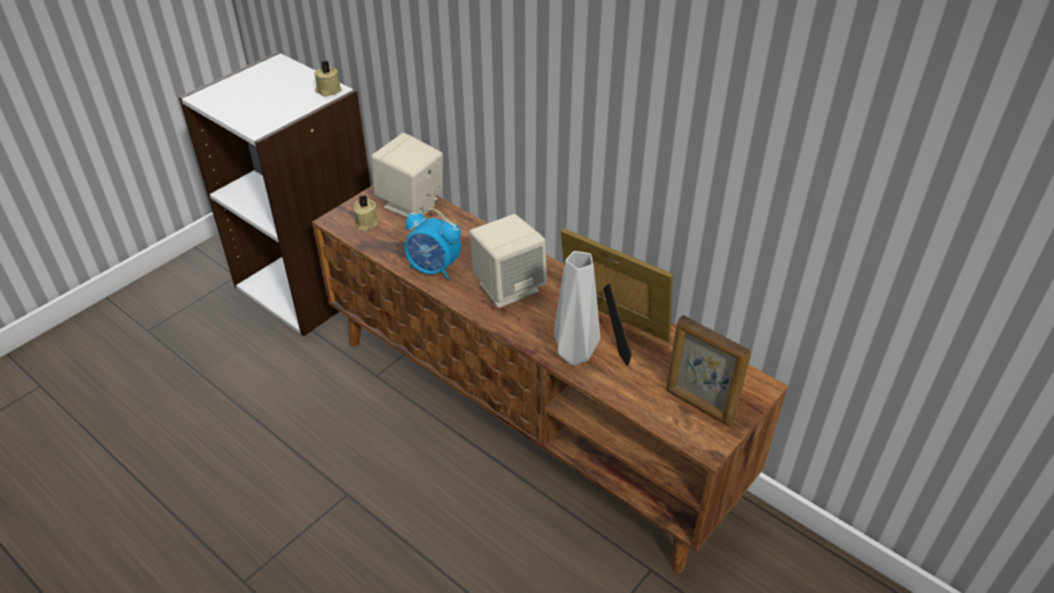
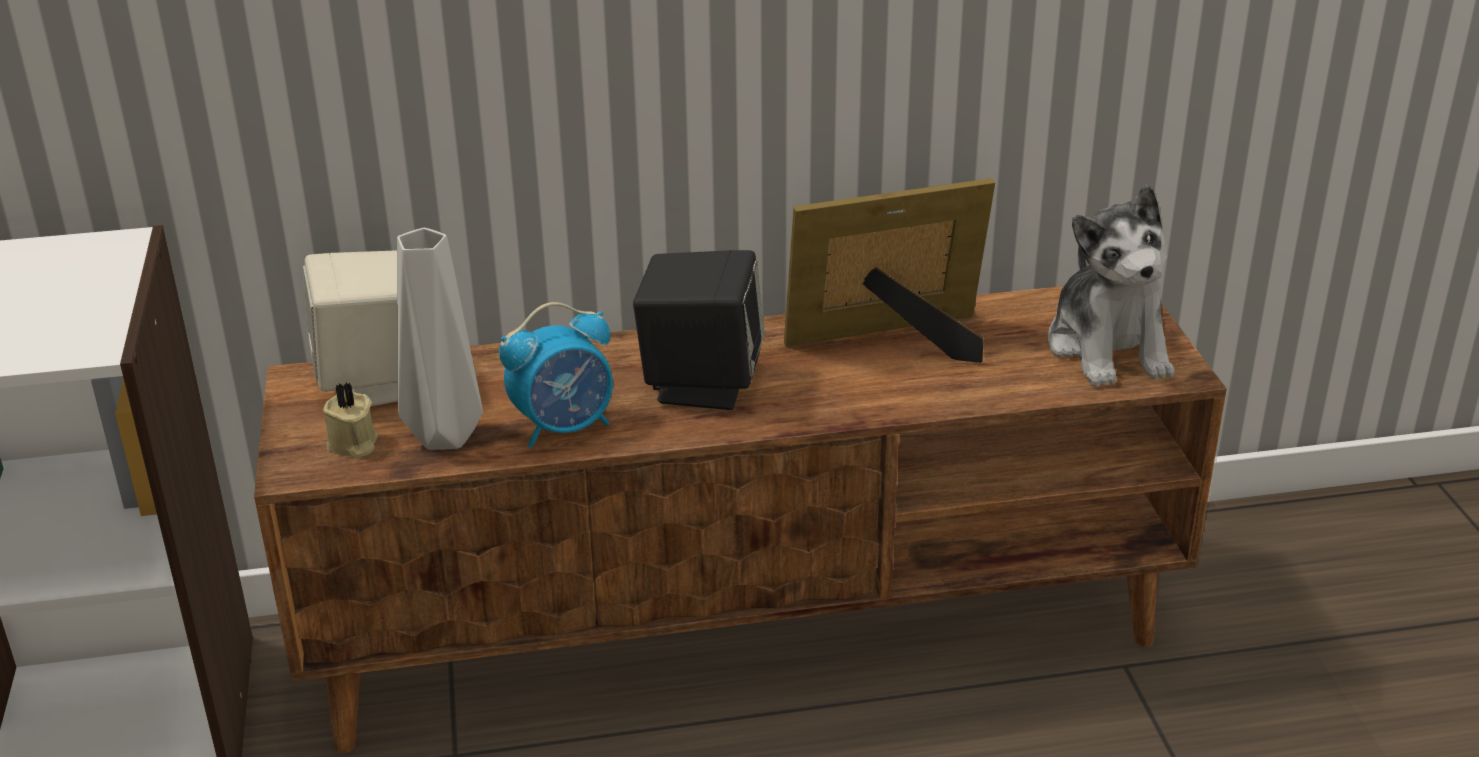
camera: 50 degrees left, 10 degrees down
(328, 90) = (109, 247): beige candle -> none
(508, 287) = (701, 383): beige speaker -> black speaker
(577, 354) = (910, 390): grey vase -> grey vase (448, 435)
(698, 405) = (1108, 348): picture frame -> plush toy

